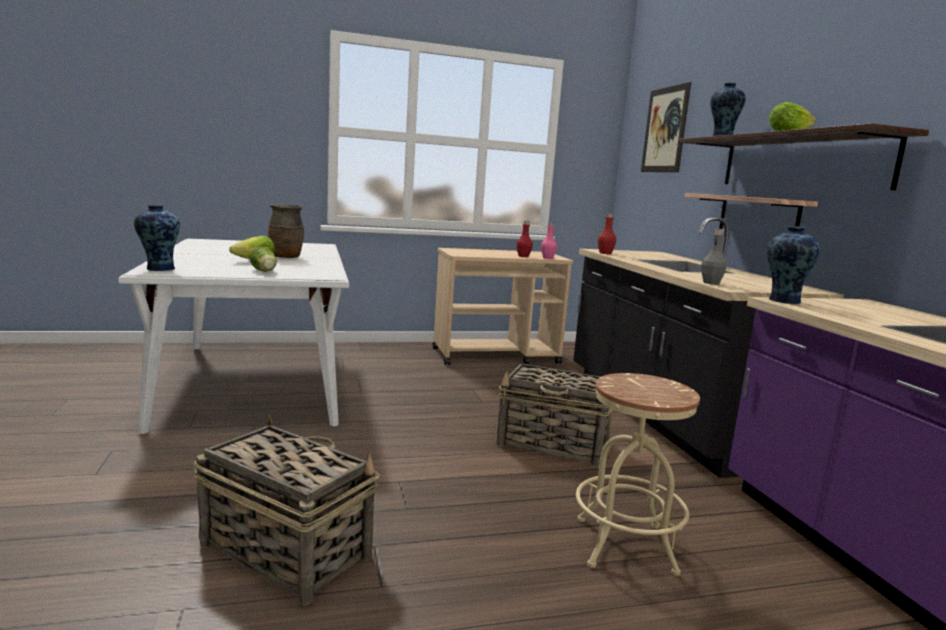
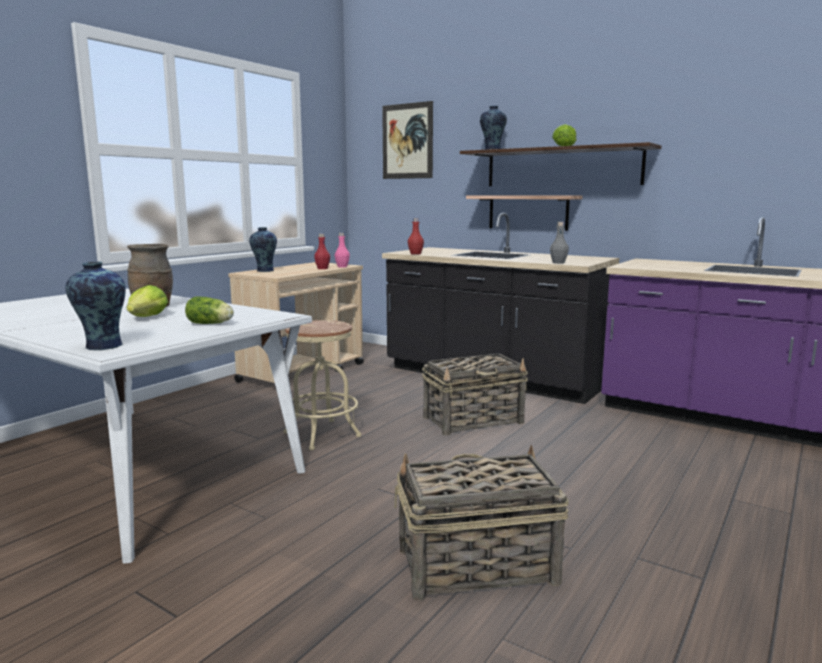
camera: 40 degrees left, 0 degrees up
(625, 545) = (619, 459): beige stool -> beige stool (322, 434)
(783, 301) = (626, 266): vase -> vase (264, 271)

